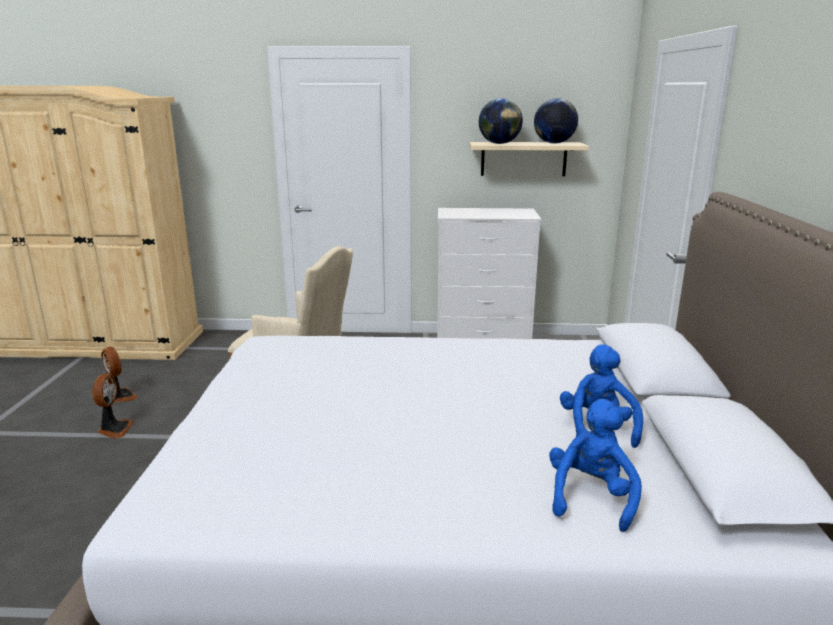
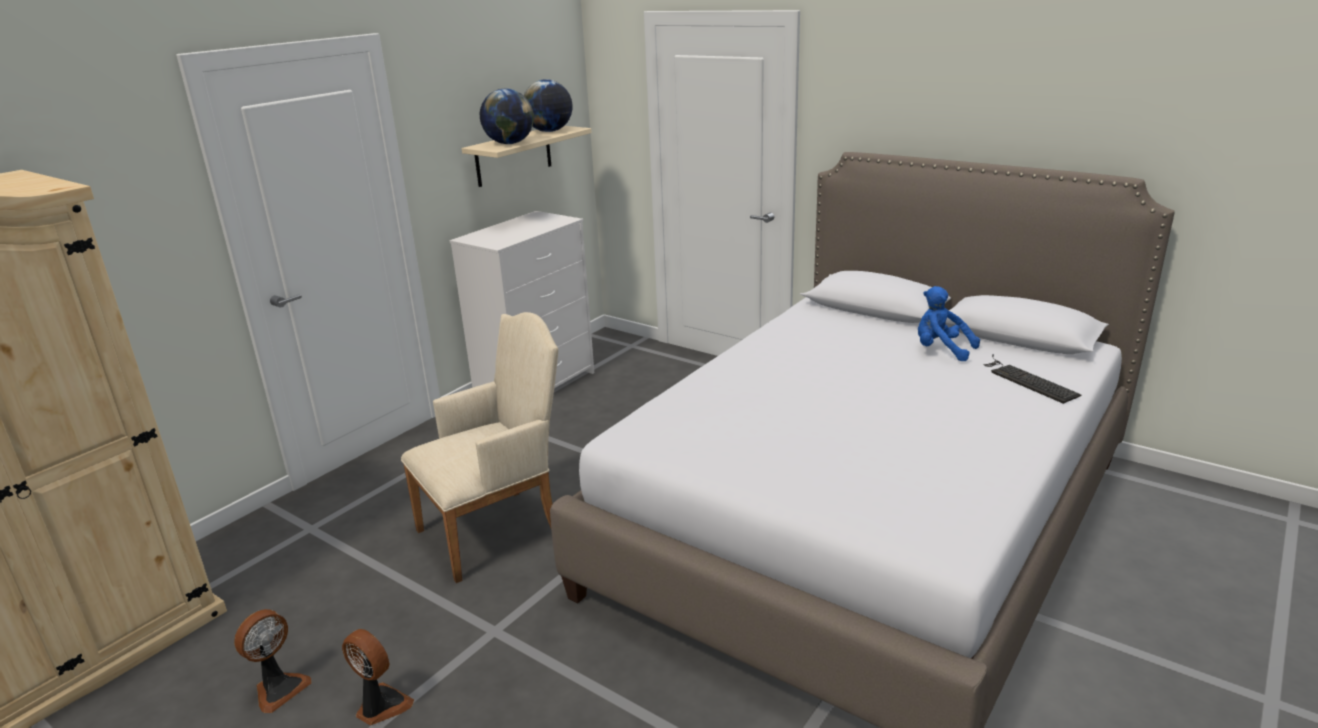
camera: 55 degrees left, 5 degrees up
(120, 397) = (279, 688): fan -> fan turned 135 degrees clockwise
(591, 497) = (1026, 379): blue plush toy -> keyboard

